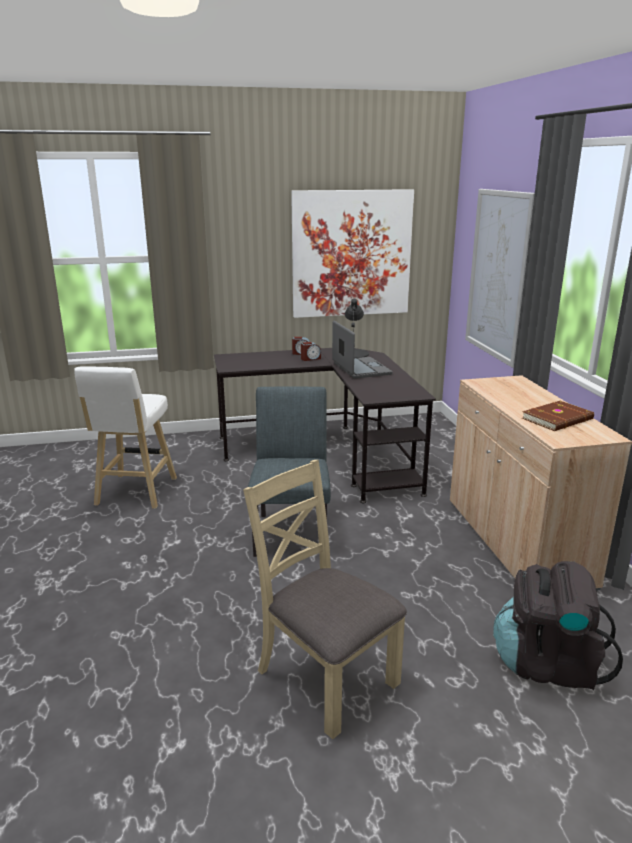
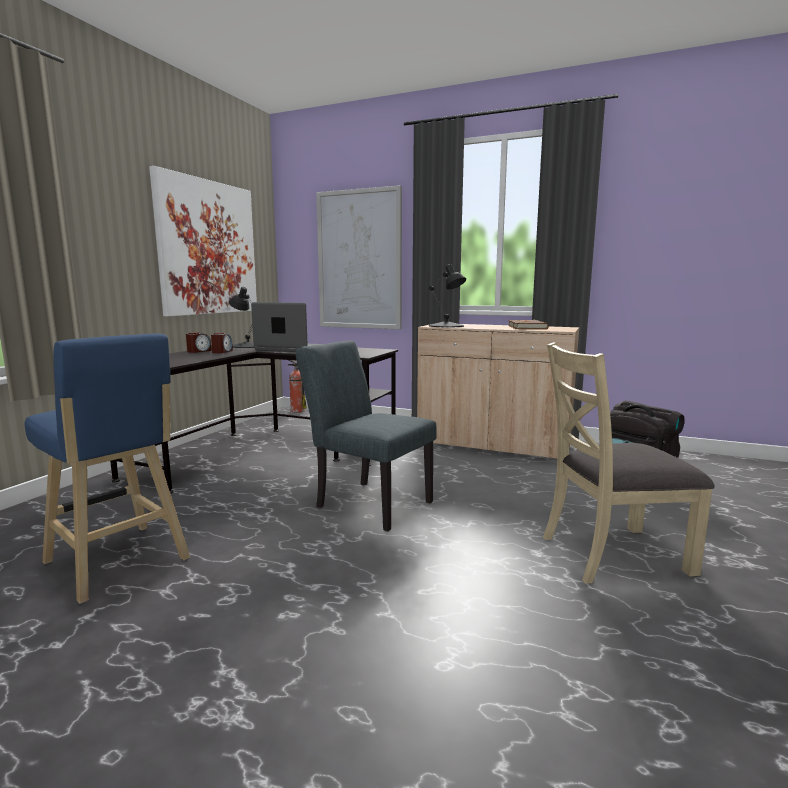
camera: 55 degrees left, 10 degrees down
(135, 493) = (119, 564): white stool -> blue stool
(441, 420) = (297, 411): none -> fire extinguisher
(493, 386) = (446, 326): none -> black table lamp

